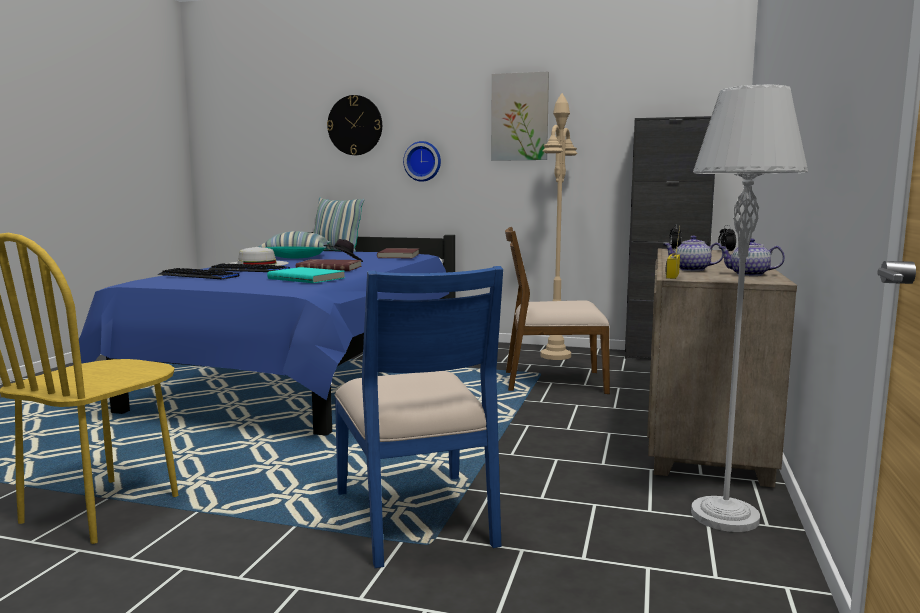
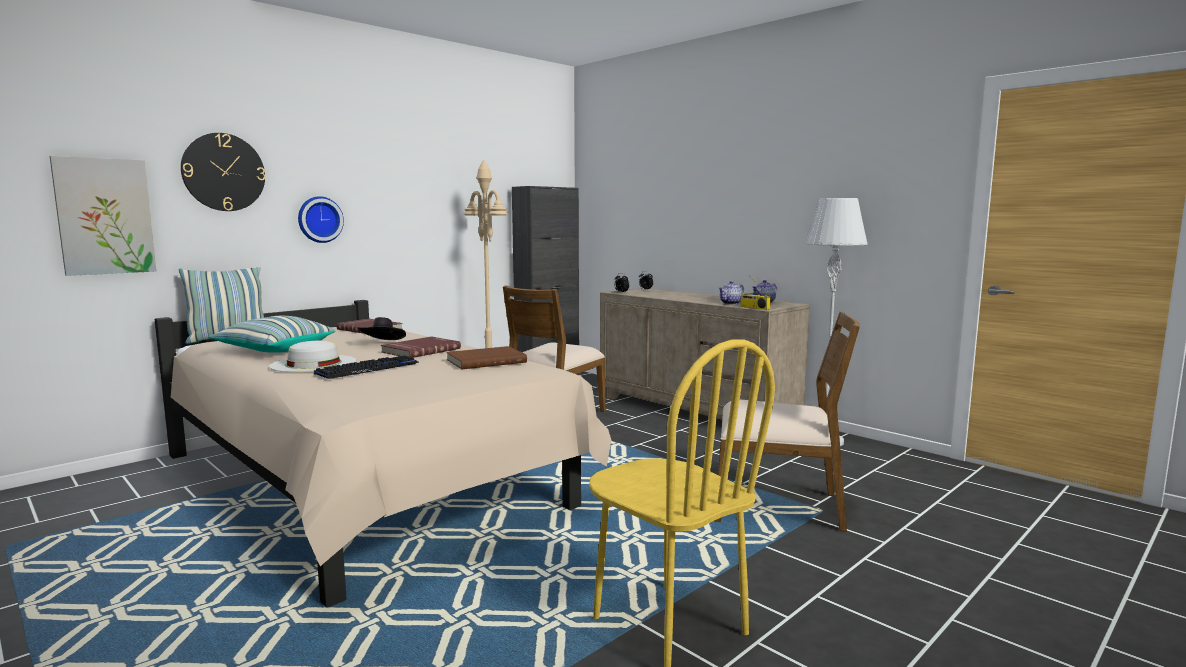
camera: 60 degrees left, 0 degrees up
(198, 276) = (372, 385): keyboard -> none
(307, 278) = (485, 361): turquoise book -> brown book
(309, 373) = (364, 484): blue bed -> beige bed
(417, 517) = (778, 506): blue chair -> brown chair
(520, 117) = (418, 176): picture -> picture (104, 216)

